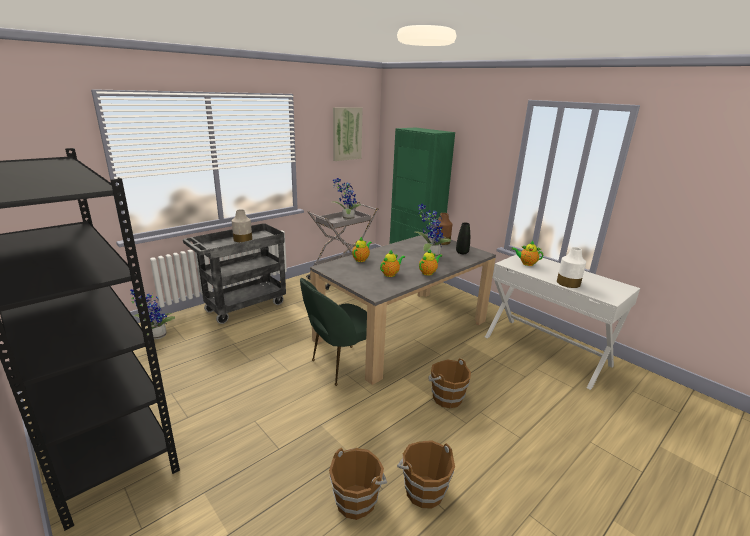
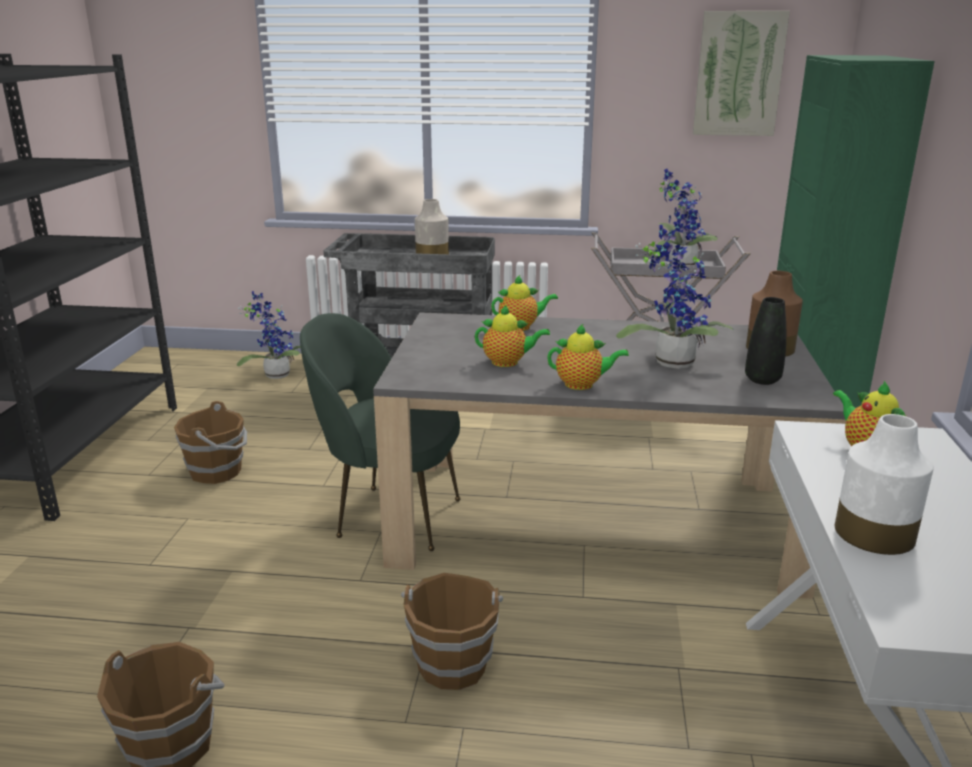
camera: 50 degrees right, 0 degrees up
(356, 500) = (98, 682): brown bucket -> brown bucket (217, 471)

